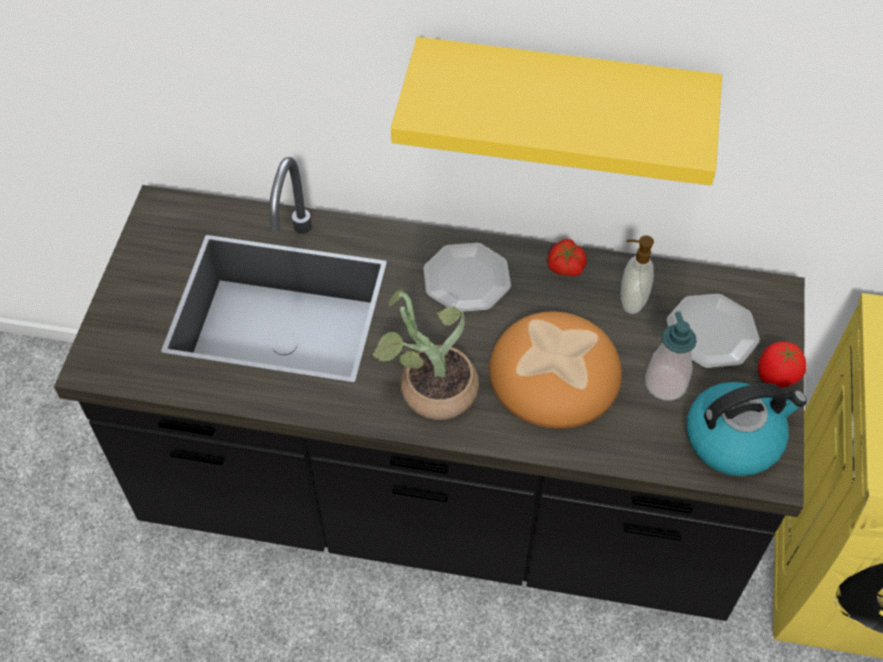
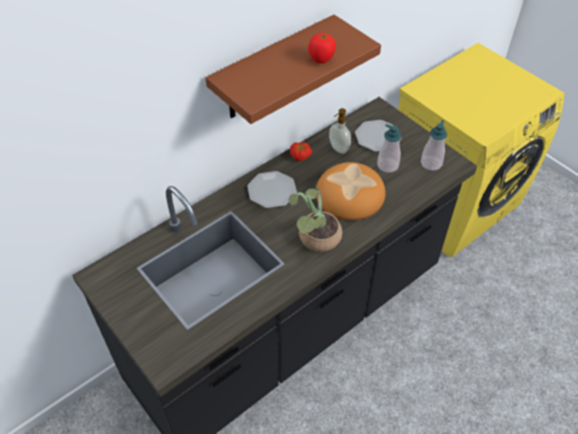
camera: 50 degrees left, 5 degrees down
(562, 98) = (273, 69): yellow shelf -> brown shelf
(734, 438) = (431, 163): kettle -> soap dispenser
(776, 377) = (415, 134): tomato -> tomato (321, 59)

